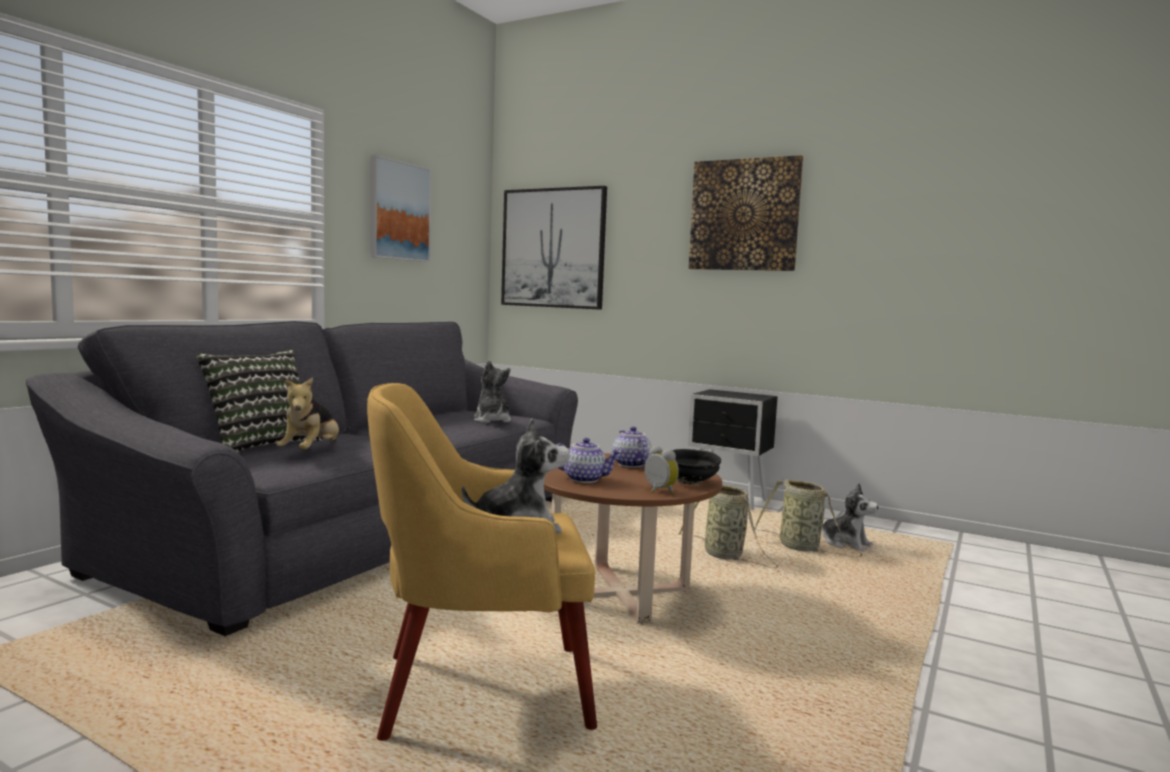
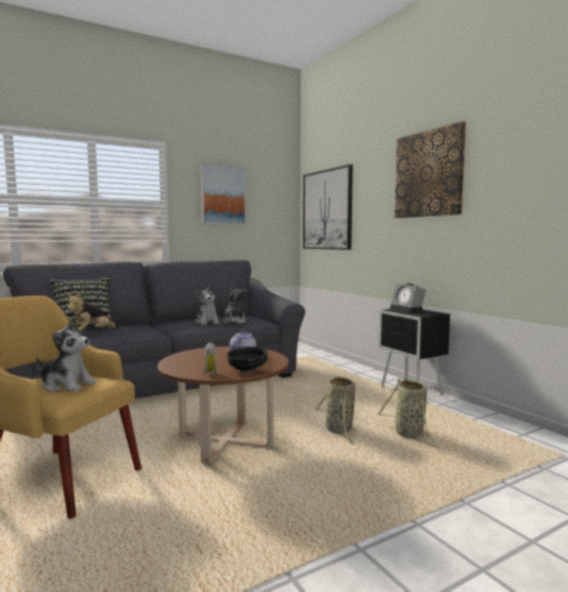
camera: 30 degrees right, 0 degrees up
(585, 479) = (188, 361): teapot -> none
(724, 393) = (408, 310): none -> alarm clock
(846, 544) = (454, 438): plush toy -> plush toy (207, 322)

